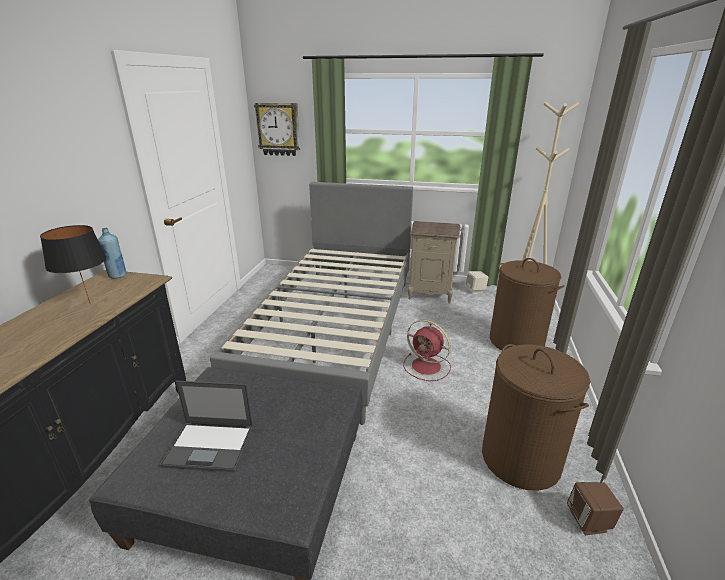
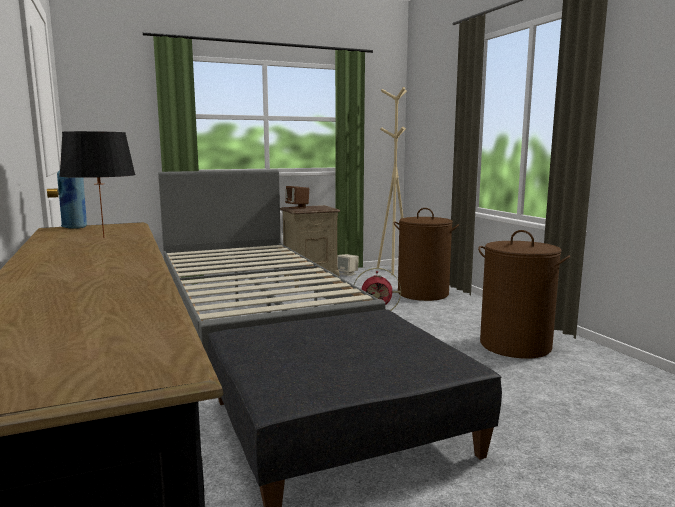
camera: 35 degrees left, 15 degrees down
(210, 446) = (322, 362): laptop -> none
(278, 129) = (103, 114): wall clock -> none
(589, 521) = (591, 357): brown speaker -> brown speaker (297, 207)

